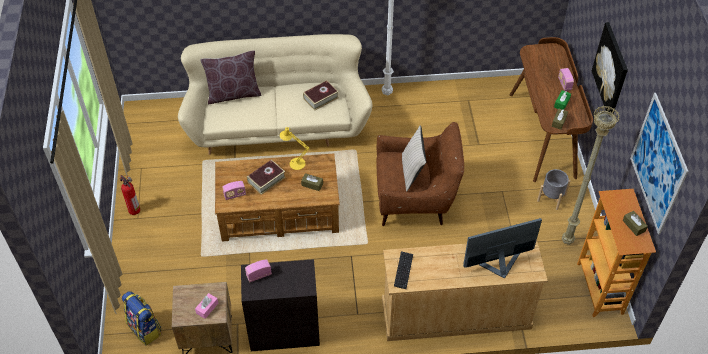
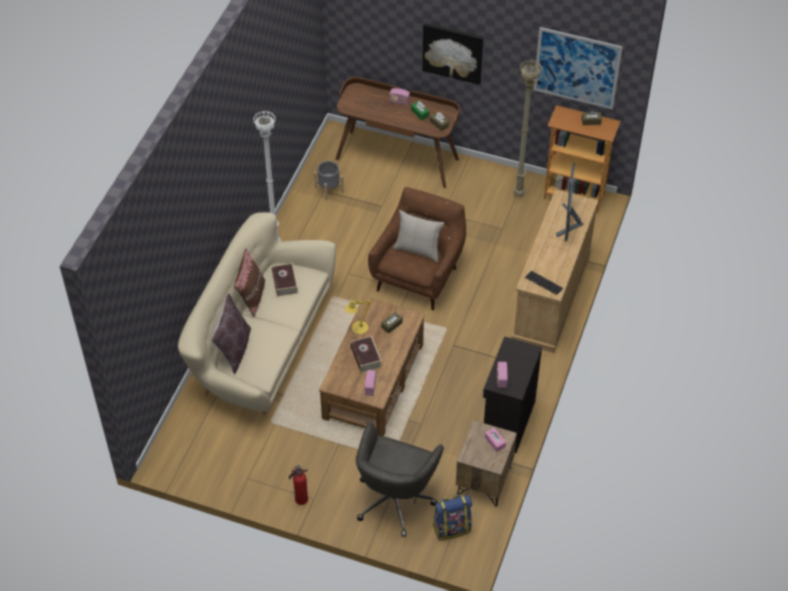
camera: 65 degrees left, 0 degrees up
(160, 275) = (395, 499): none -> grey office chair
(294, 84) = (251, 297): none -> brown pillow
(551, 198) = (469, 184): grey planter -> grey planter (329, 189)

